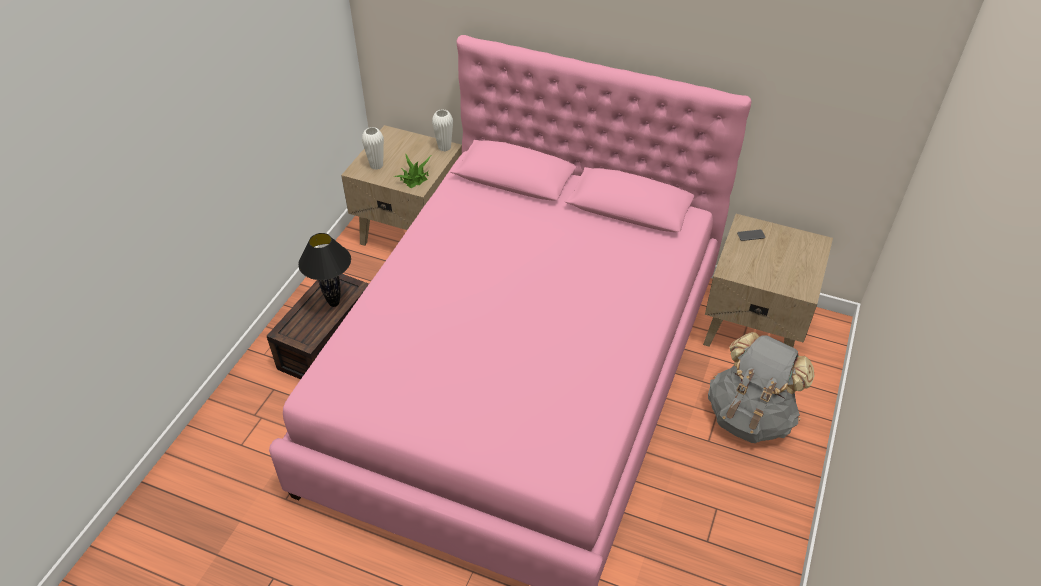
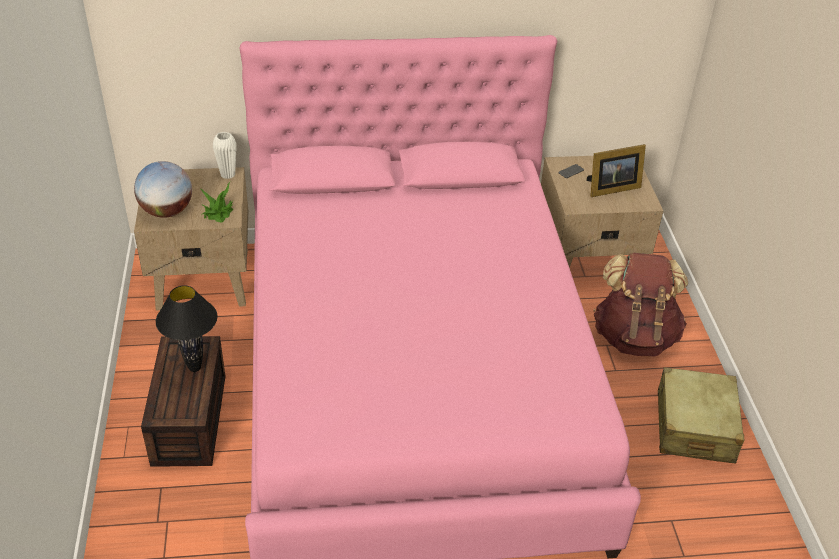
camera: 30 degrees left, 5 degrees down
(376, 165) = (167, 211): white vase -> globe
(748, 526) = (694, 427): none -> beige suitcase
(750, 416) = (634, 336): grey backpack -> brown backpack
(779, 264) = (610, 188): none -> picture frame

